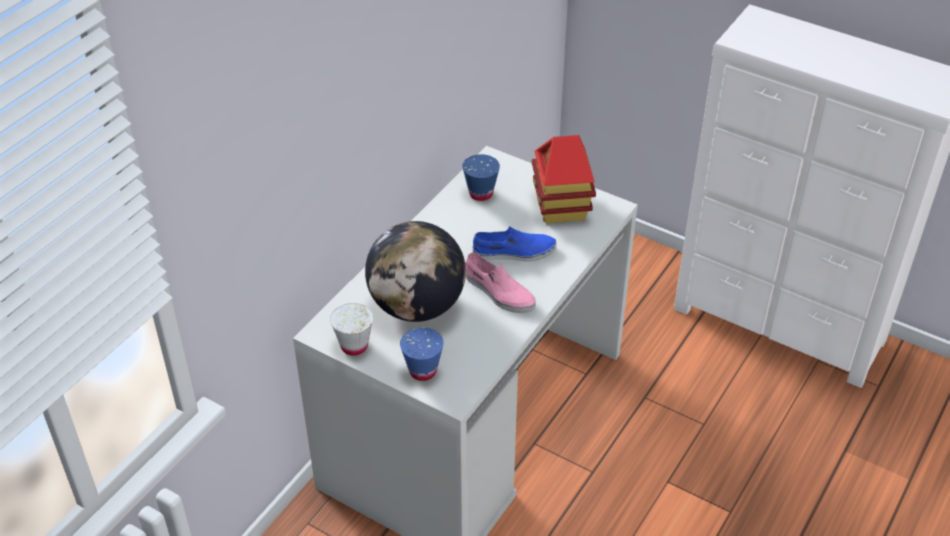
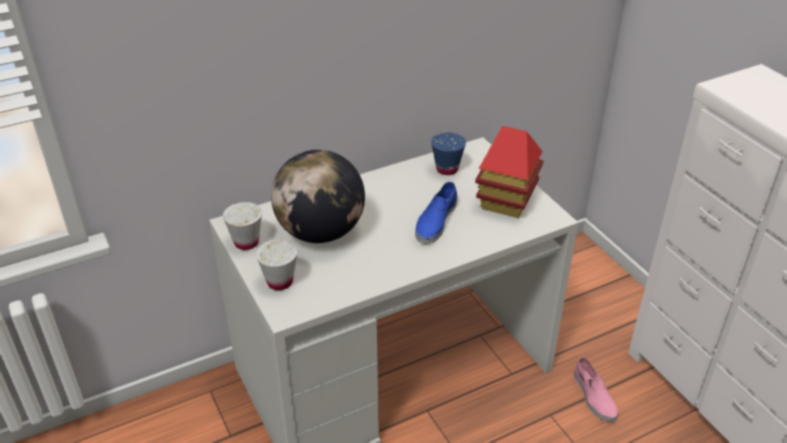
camera: 30 degrees right, 5 degrees down
(423, 371) = (280, 282): blue cup -> white cup
(498, 292) = (395, 246): pink shoe -> pink shoe (593, 396)
(514, 252) = (435, 221): blue shoe -> blue shoe turned 90 degrees clockwise

